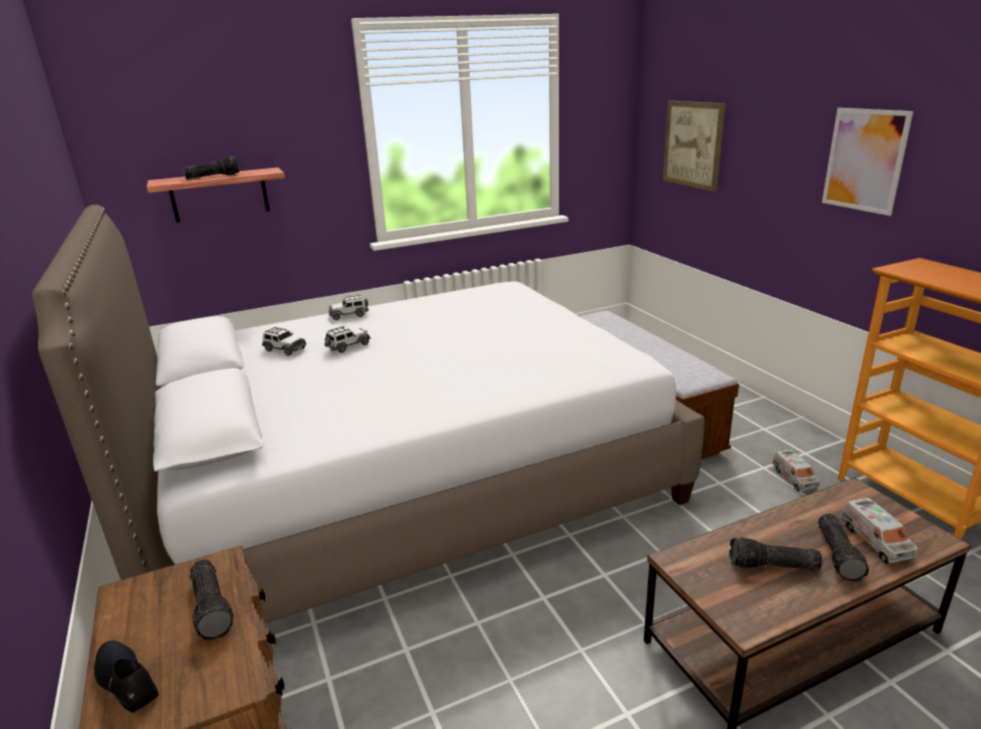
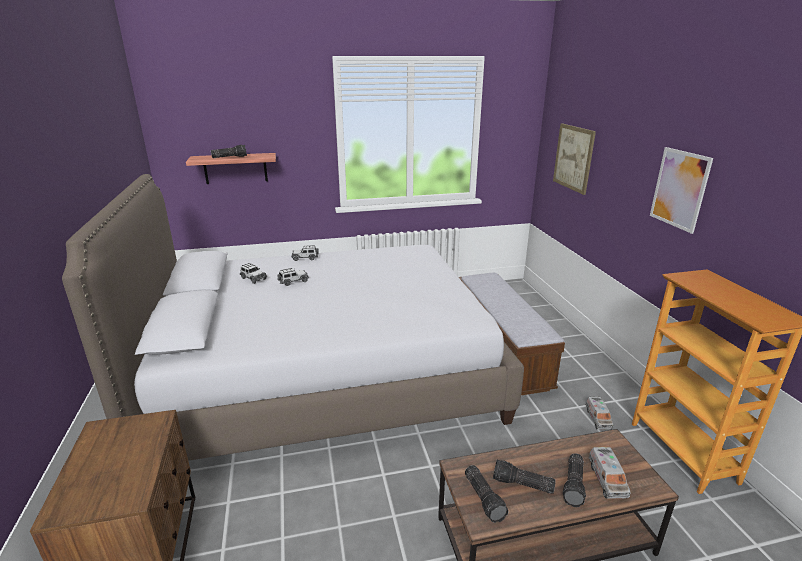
camera: 10 degrees right, 0 degrees up
(126, 681) = (77, 483): black shoe -> none
(213, 607) = (142, 447): flashlight -> flashlight (485, 498)

